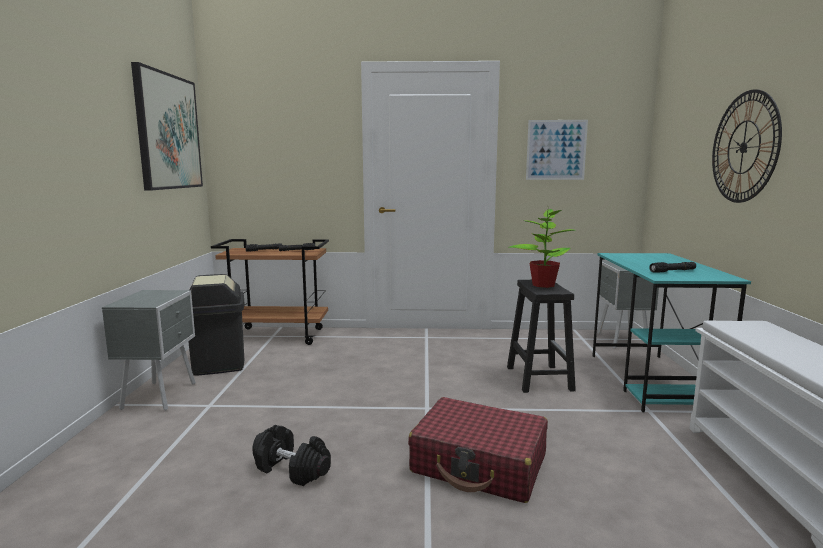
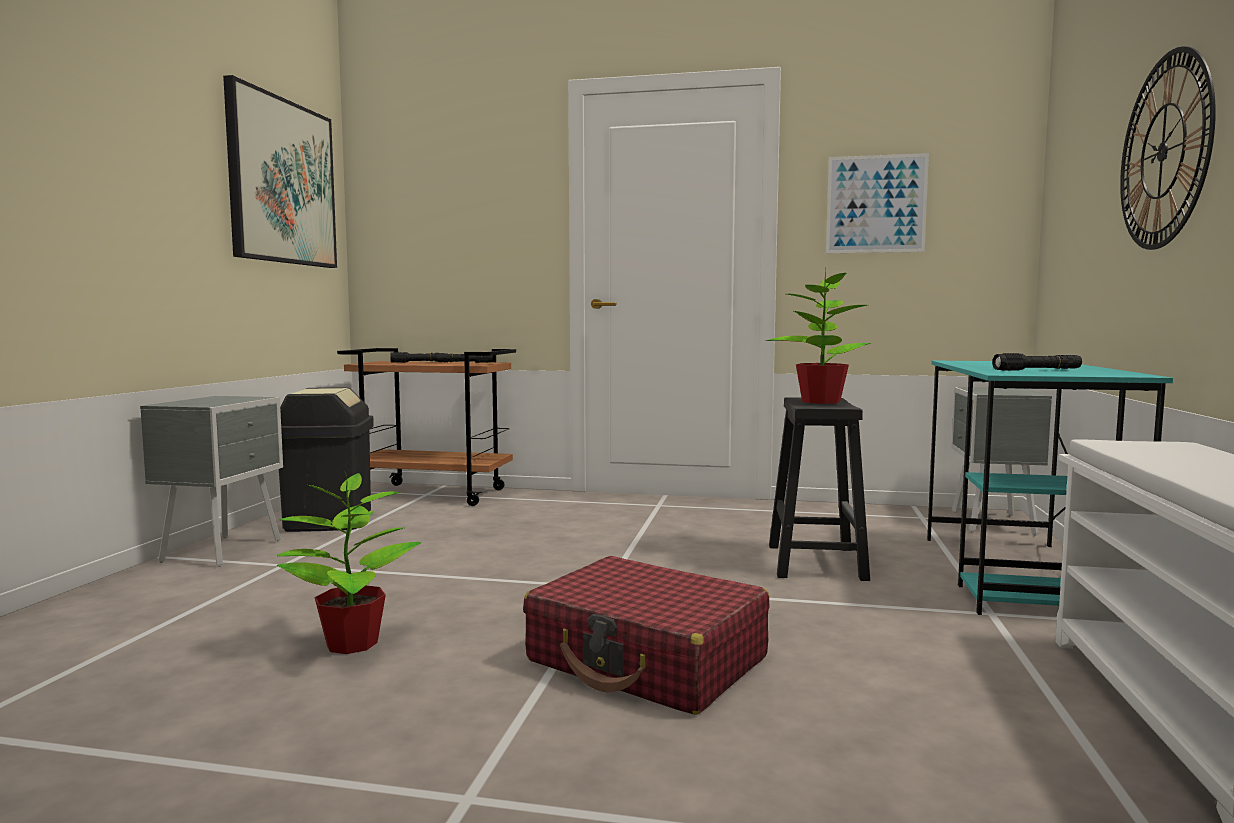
camera: 10 degrees right, 5 degrees down
(292, 469) = (350, 644): black dumbbell -> potted plant

